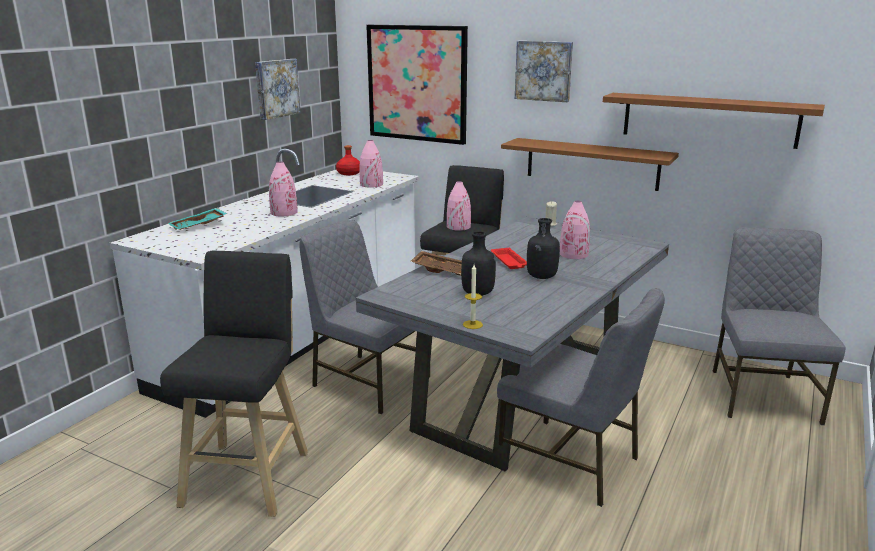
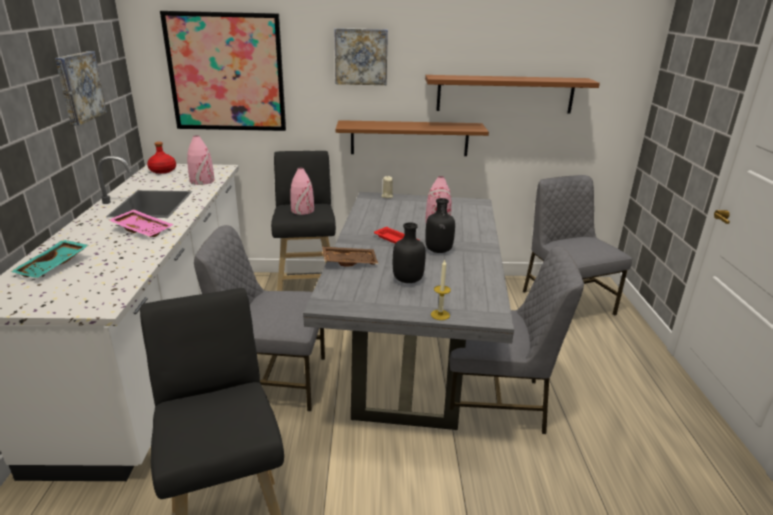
camera: 30 degrees left, 5 degrees up
(284, 212) = (143, 229): pink vase -> pink tray

